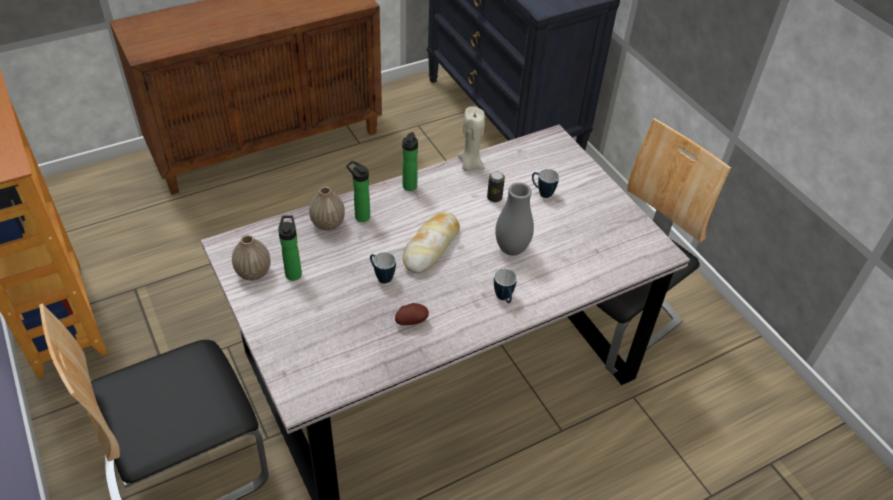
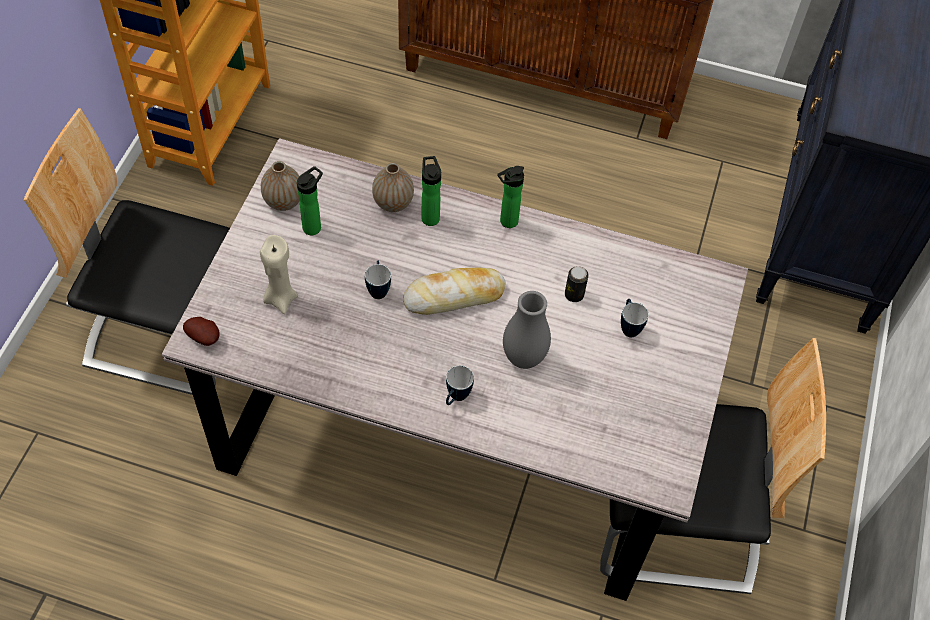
camera: 45 degrees right, 10 degrees up
(411, 321) = (354, 349): potato -> potato (205, 337)
(470, 165) = (594, 243): beige candle -> beige candle (280, 298)

